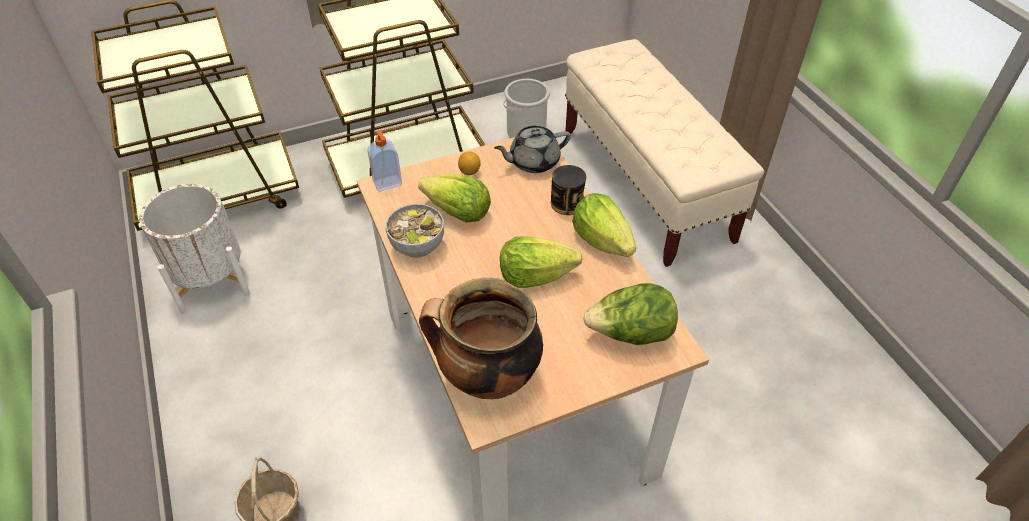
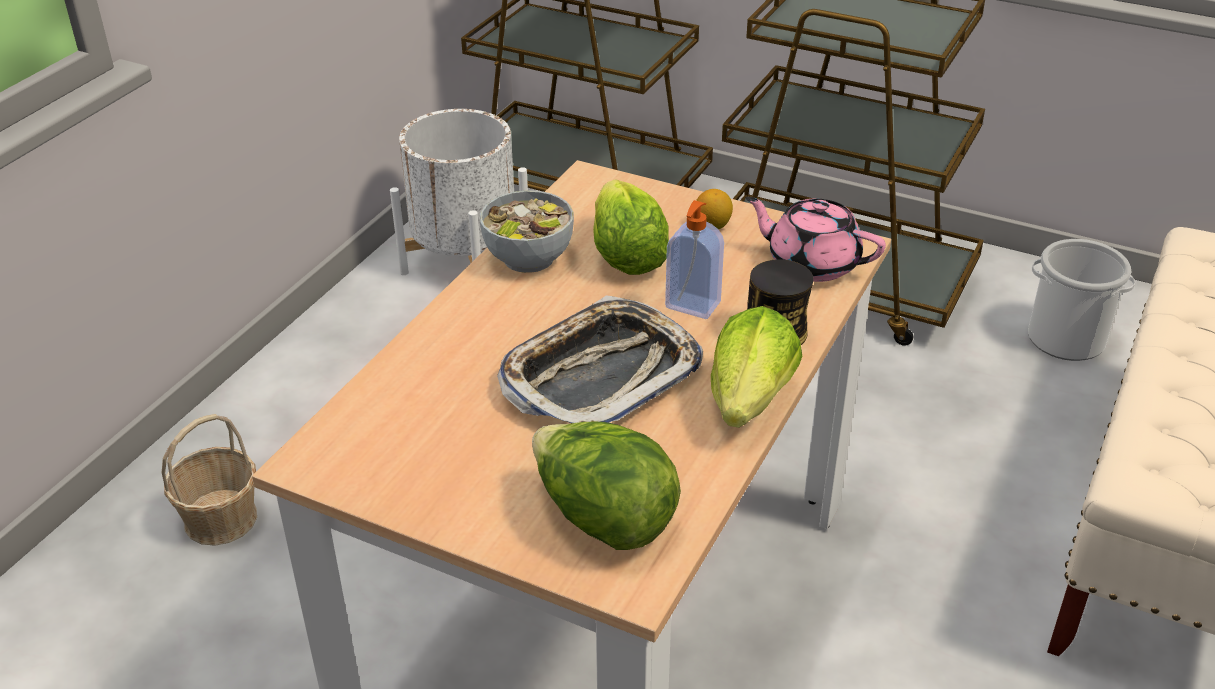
camera: 50 degrees right, 10 degrees down
(388, 184) = (601, 182): soap dispenser -> soap dispenser (692, 306)
(487, 379) = (375, 427): cooking pot -> none
(533, 162) = (811, 263): grey teapot -> pink teapot
(535, 276) = (600, 375): lettuce -> tray

